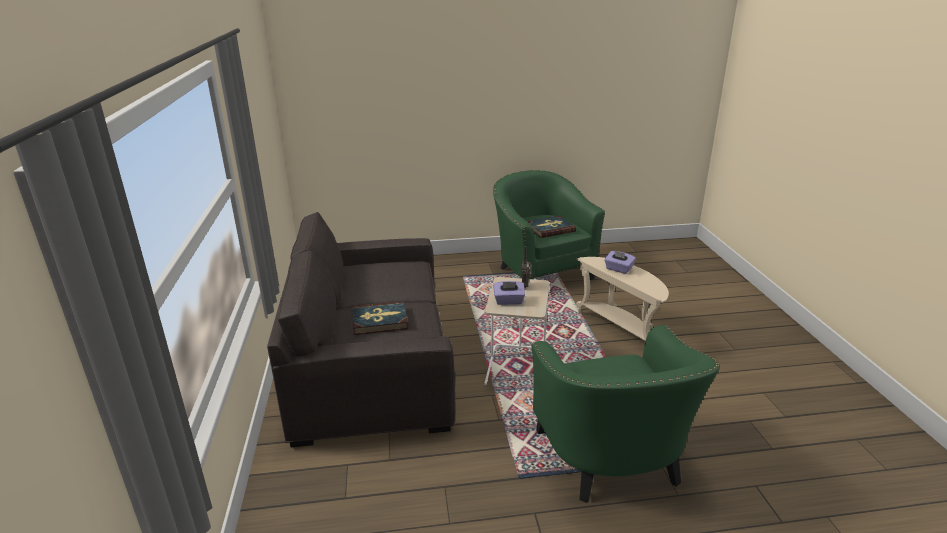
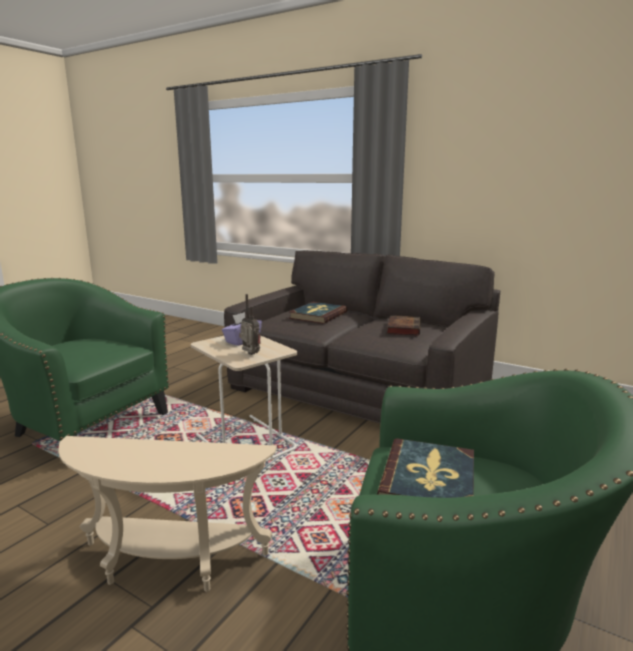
camera: 130 degrees right, 10 degrees down
(375, 276) = (403, 328): none -> book
(618, 269) = (181, 457): purple tissue box -> none

